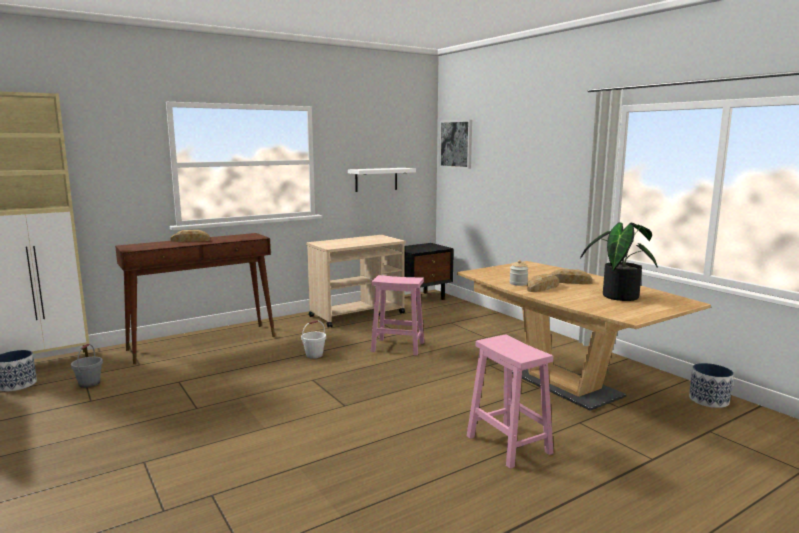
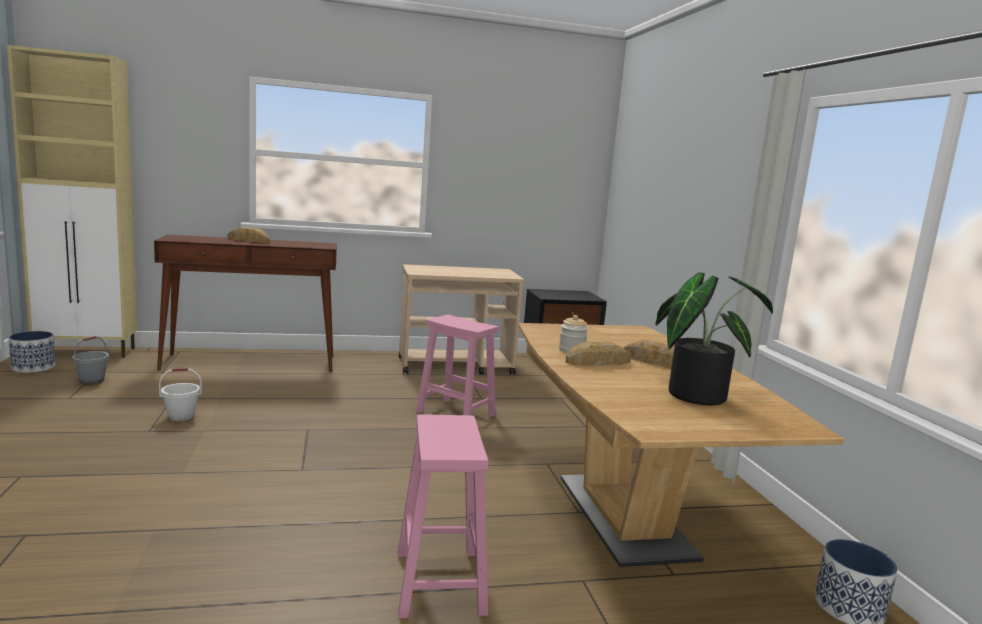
camera: 20 degrees right, 0 degrees up
(314, 355) = (346, 401): white bucket -> white bucket (181, 416)
(376, 179) = (515, 197): white shelf -> none
(456, 144) = (629, 160): picture -> none

